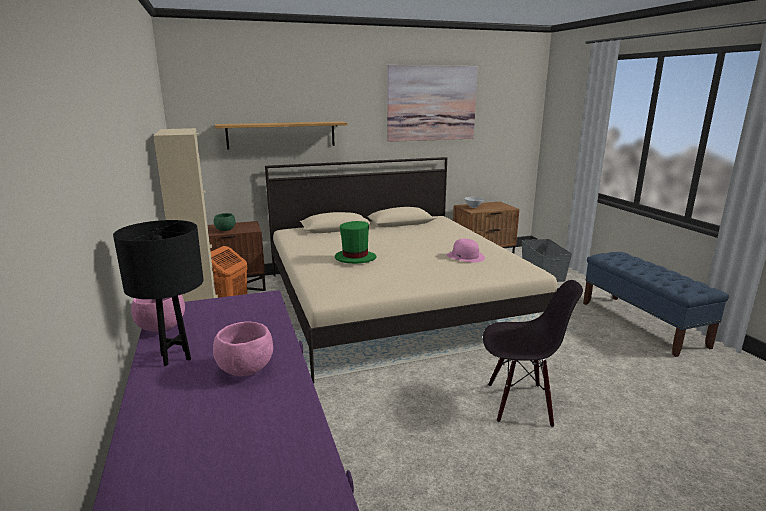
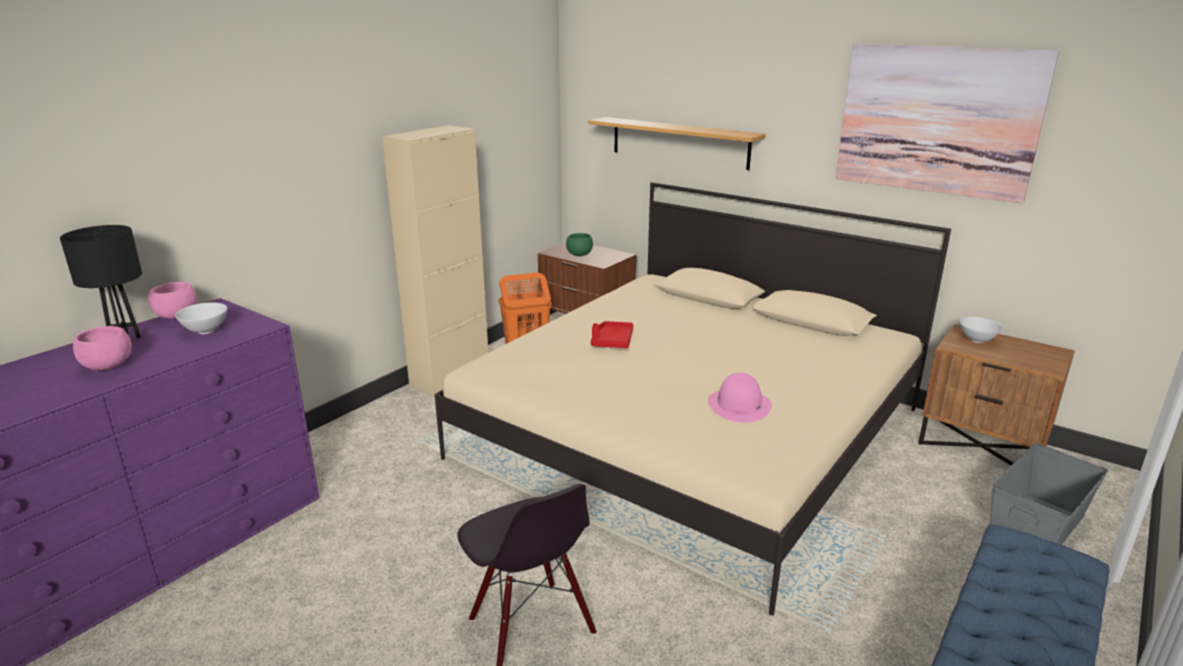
camera: 55 degrees right, 5 degrees up
(231, 319) = (206, 331): none -> white bowl
(355, 258) = (612, 341): green hat -> red tray

